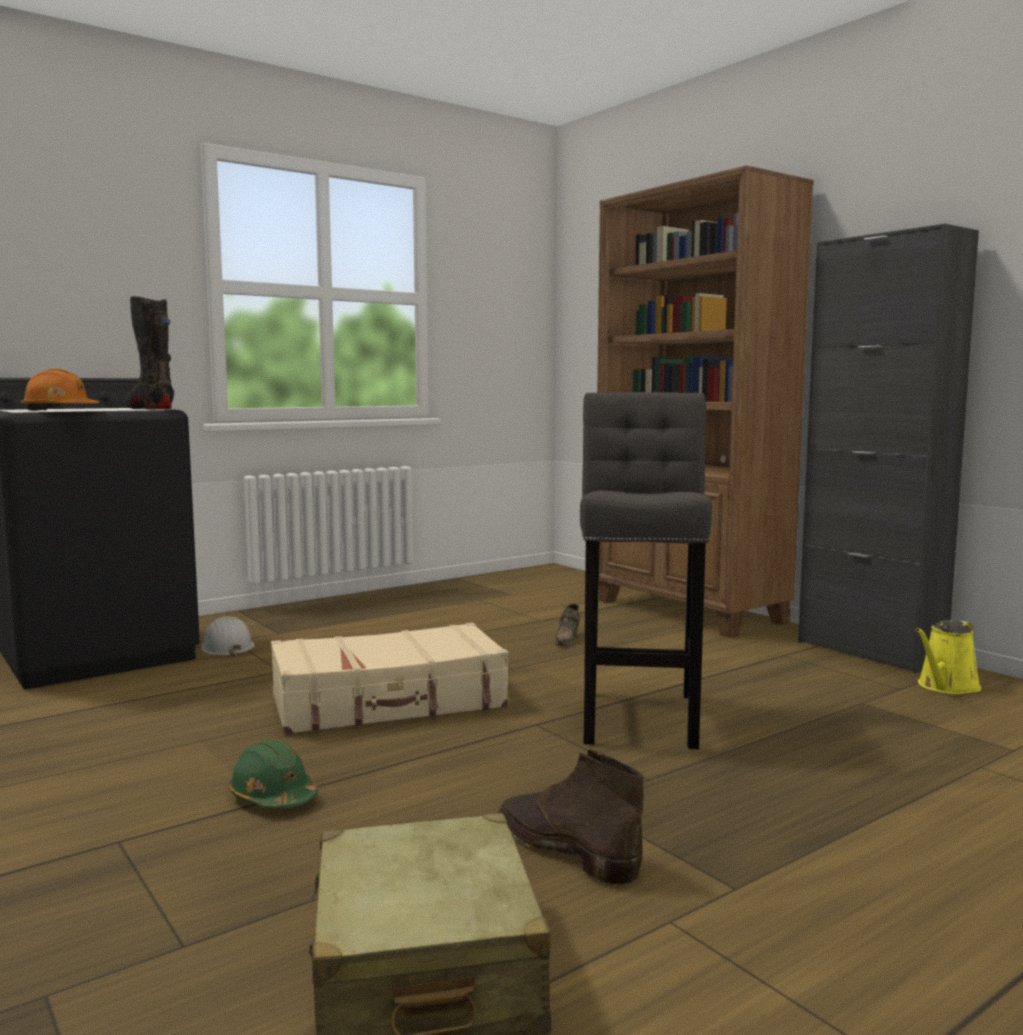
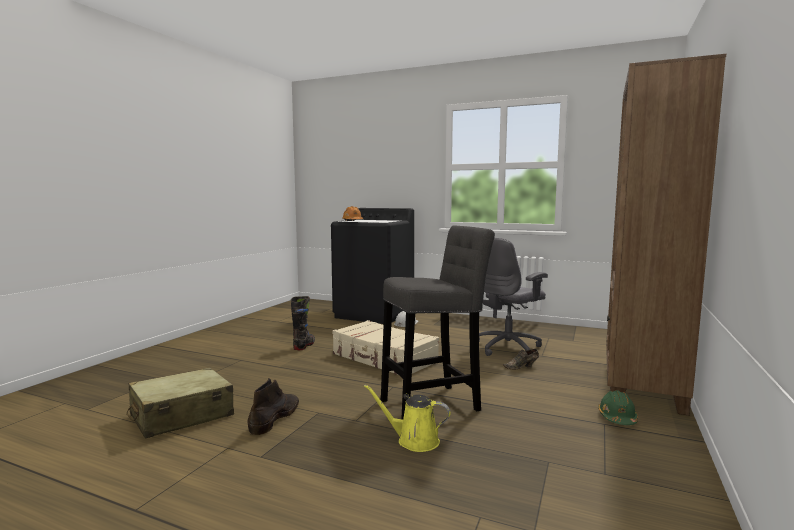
camera: 60 degrees right, 0 degrees up
(150, 408) = (387, 221): black boot -> black boot (304, 346)
(273, 797) = (283, 367): green hard hat -> green hard hat (617, 418)
(481, 625) = (508, 348): none -> grey office chair
(869, 651) = (677, 453): black cabinet -> none
(946, 687) = (644, 493): yellow watering can -> yellow watering can (414, 440)

